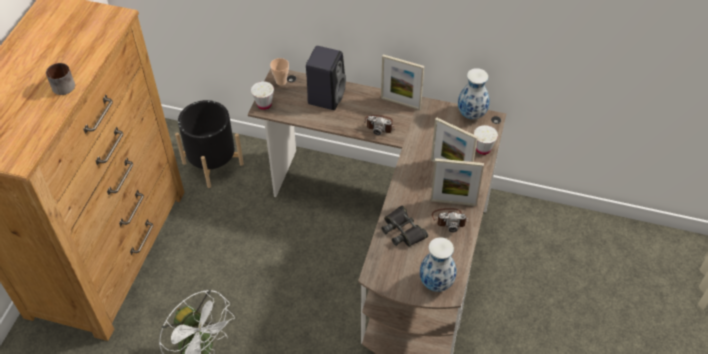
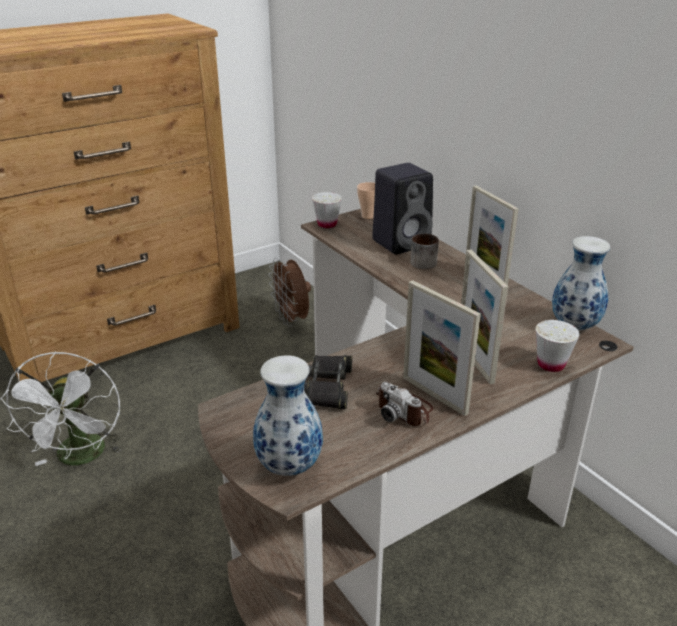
camera: 40 degrees right, 20 degrees down
(63, 84) = (71, 40): mug -> mug (424, 261)
(213, 163) = (292, 320): black planter -> brown fan
(380, 125) = (432, 286): camera -> none

